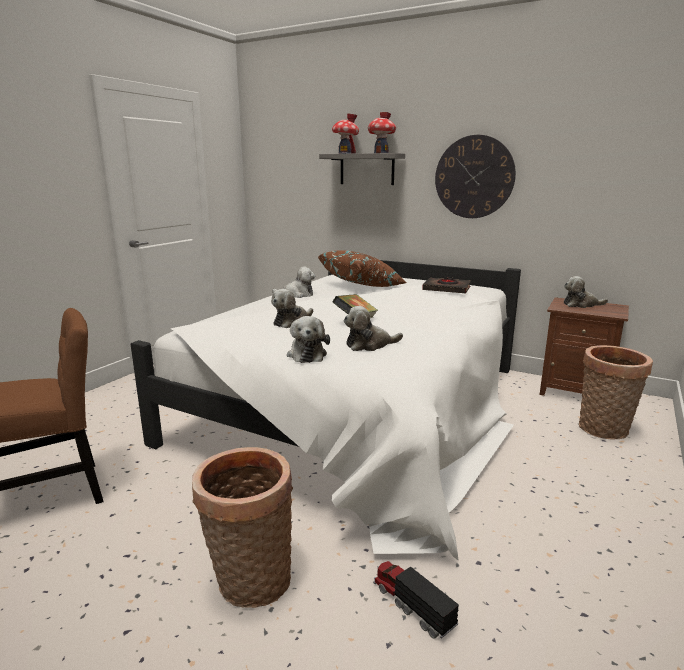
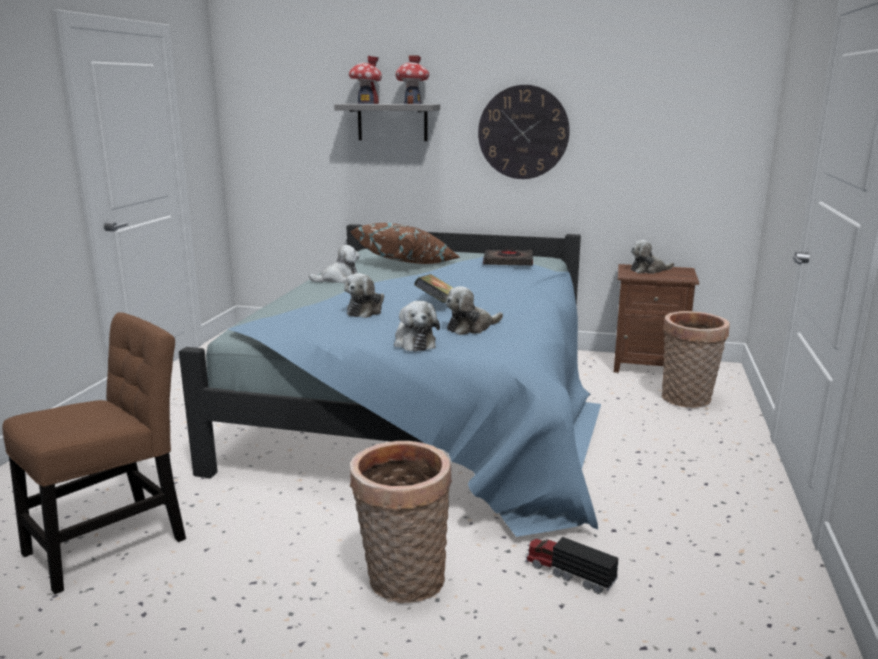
camera: 15 degrees left, 0 degrees up
(361, 408) = (430, 407): white bed -> blue bed

